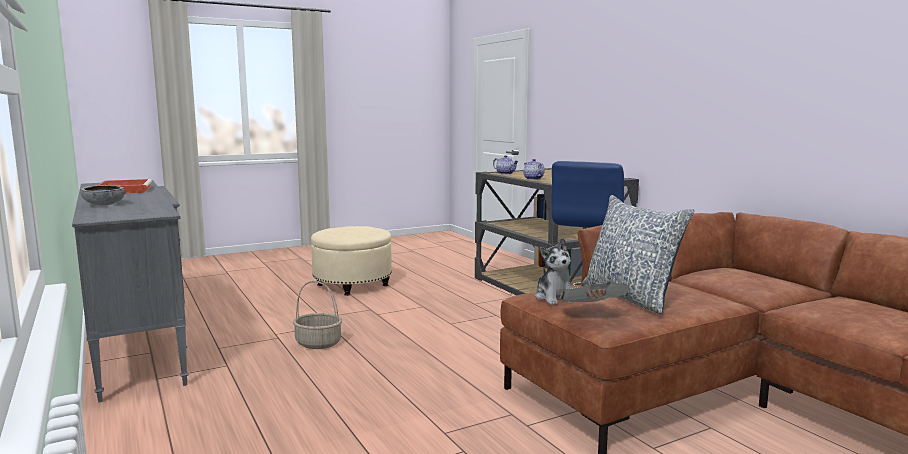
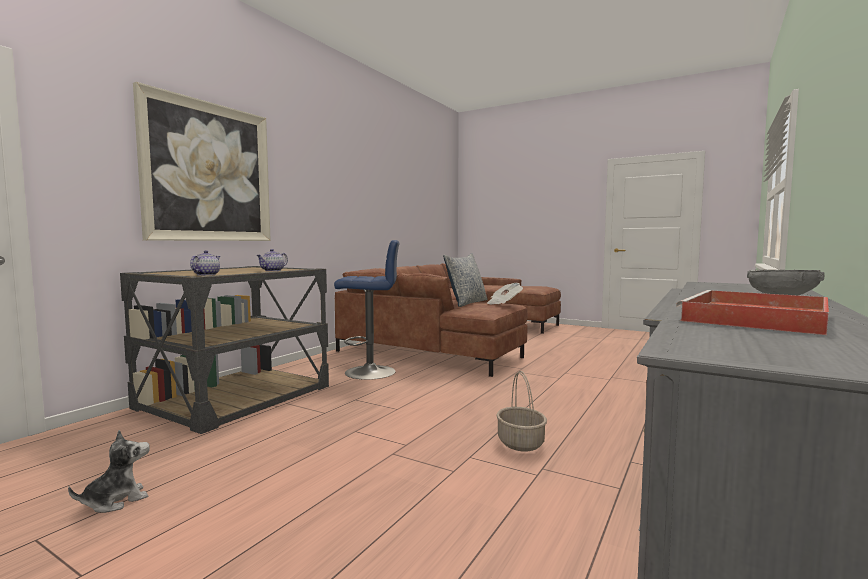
camera: 120 degrees left, 5 degrees down
(352, 285) = (276, 510): beige ottoman -> none
(555, 297) = (488, 308): plush toy -> plush toy (116, 500)
(612, 82) = (209, 172): none -> picture

